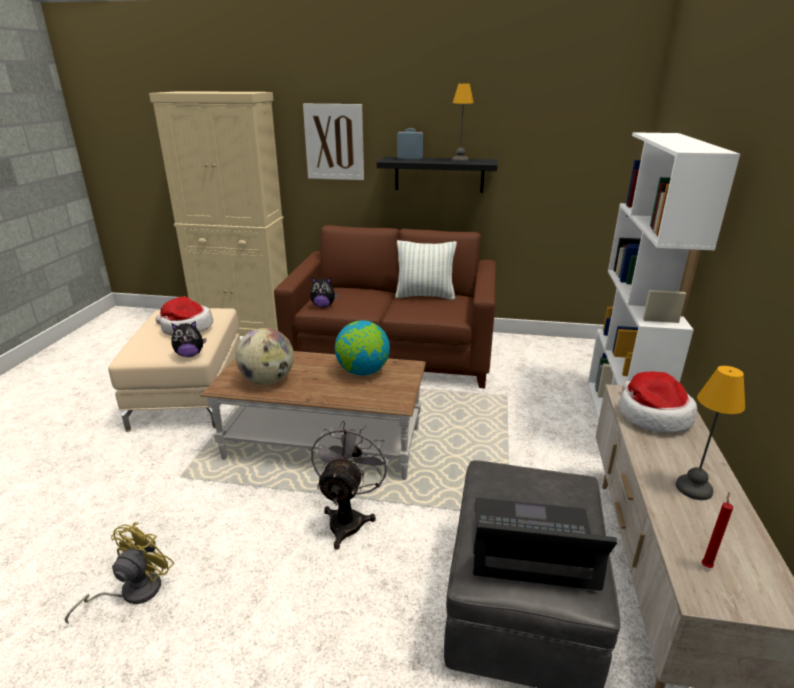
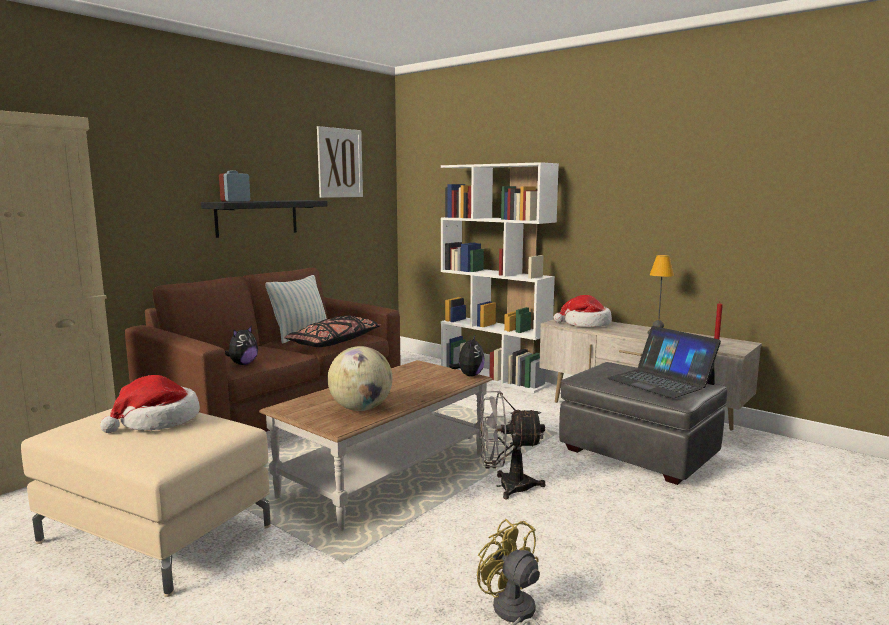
camera: 60 degrees left, 15 degrees down
(190, 355) = (235, 430): plush toy -> plush toy (469, 375)
(334, 142) = (141, 187): picture -> picture (340, 163)
(348, 518) = (506, 486): grey fan -> grey fan turned 45 degrees counterclockwise
(362, 372) = (404, 377): globe -> none
(418, 312) = (334, 342): none -> black pillow
(460, 160) = (286, 200): table lamp -> none
(533, 543) = (660, 381): laptop -> laptop turned 75 degrees counterclockwise

